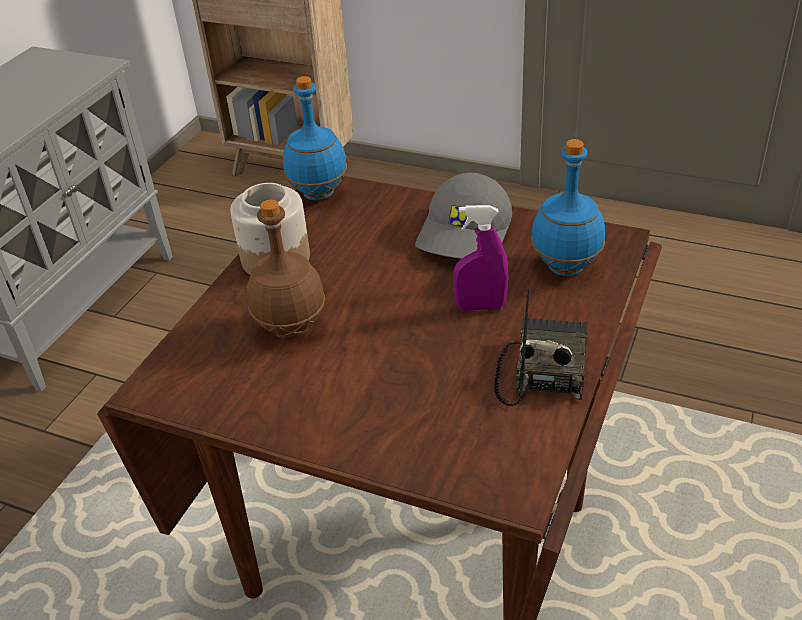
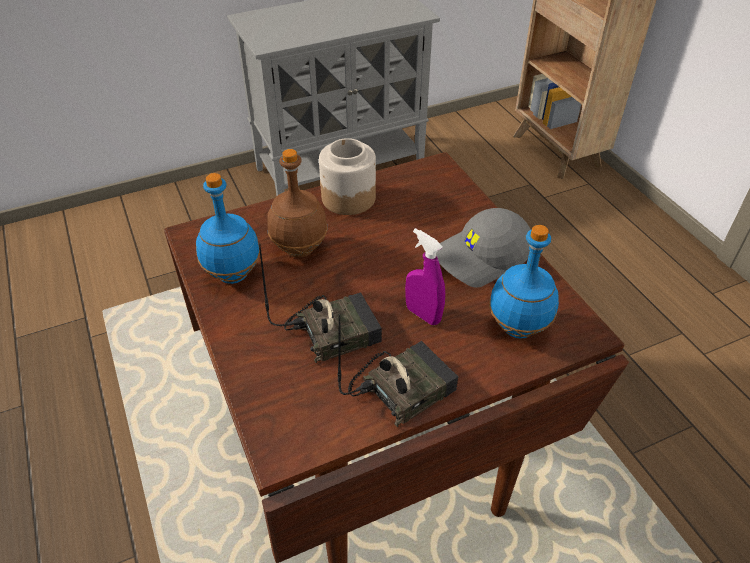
camera: 40 degrees right, 5 degrees up
(319, 194) = (427, 170): blue bottle -> blue bottle (233, 275)
(424, 371) = (333, 331): none -> radio

